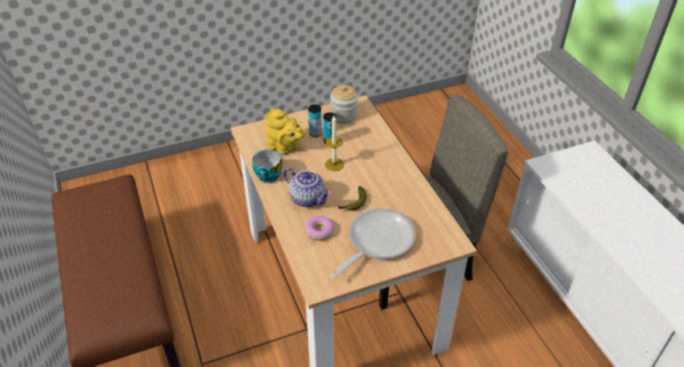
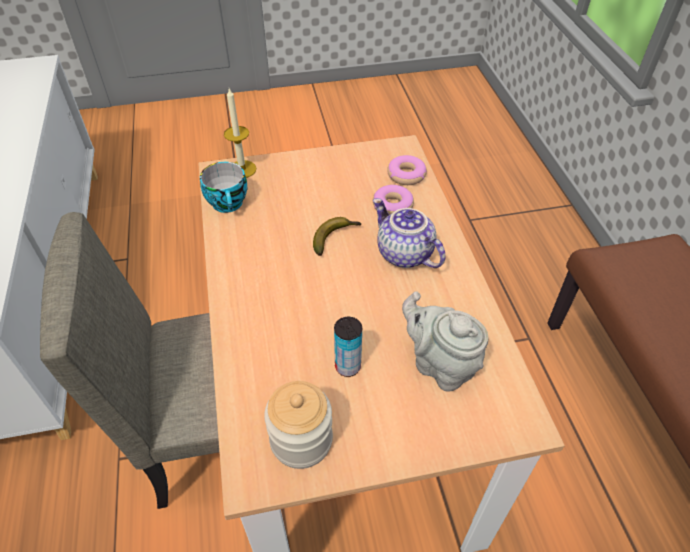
camera: 170 degrees left, 5 degrees up
(267, 175) = (472, 306): cup -> cup (229, 204)
(285, 147) = (440, 365): yellow teapot -> grey teapot
(312, 259) = (406, 175): none -> donut
(315, 133) = (374, 394): can -> none
(334, 164) = (350, 311): candle -> candle (242, 169)
(376, 242) = (319, 184): frying pan -> none

